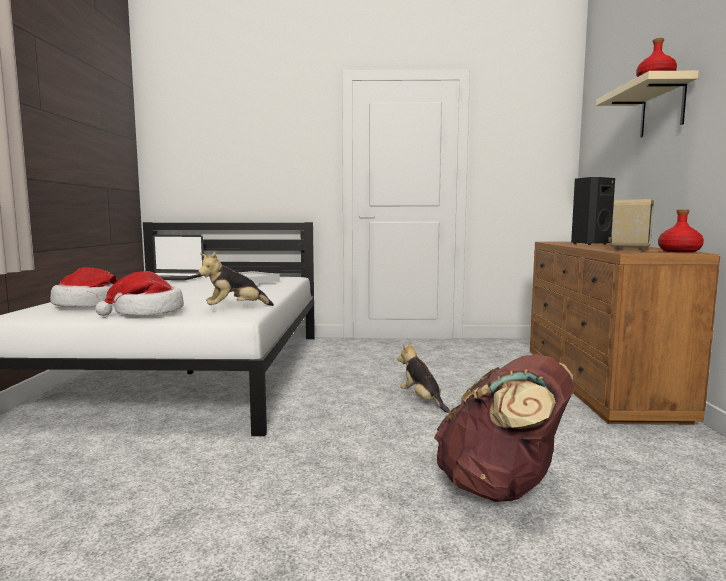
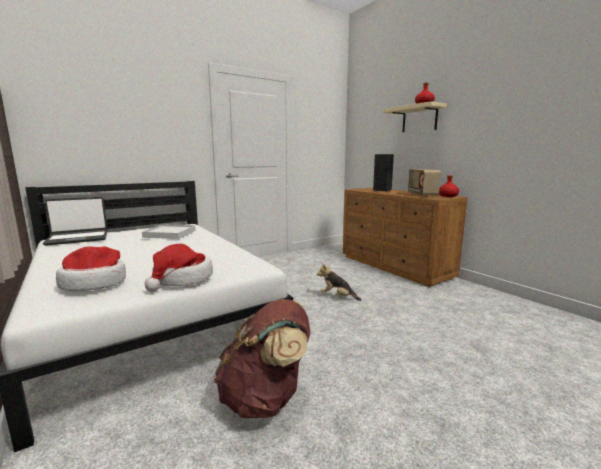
camera: 35 degrees left, 5 degrees up
(235, 309) = (238, 262): plush toy -> none
(501, 488) = (445, 335): brown backpack -> brown backpack (266, 398)

